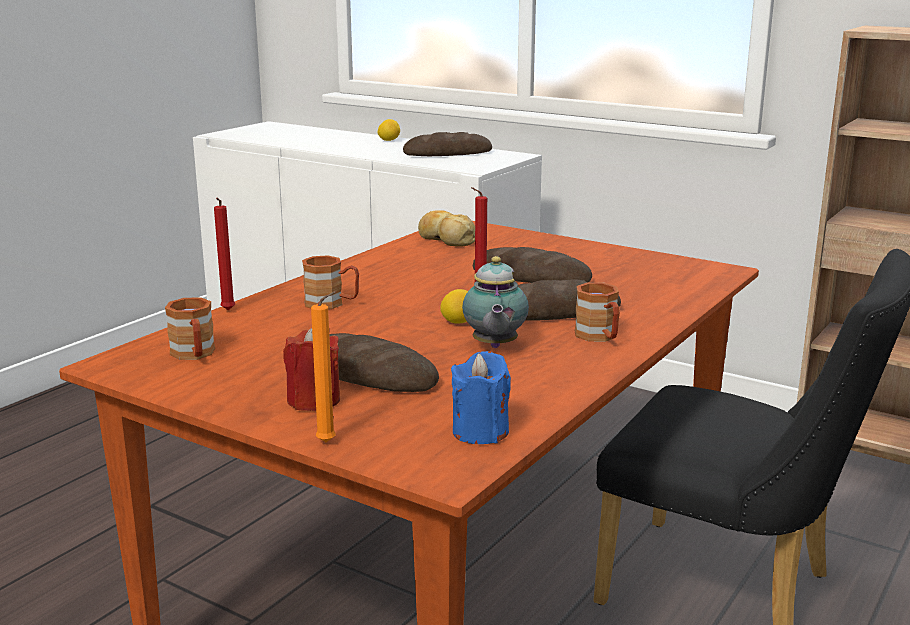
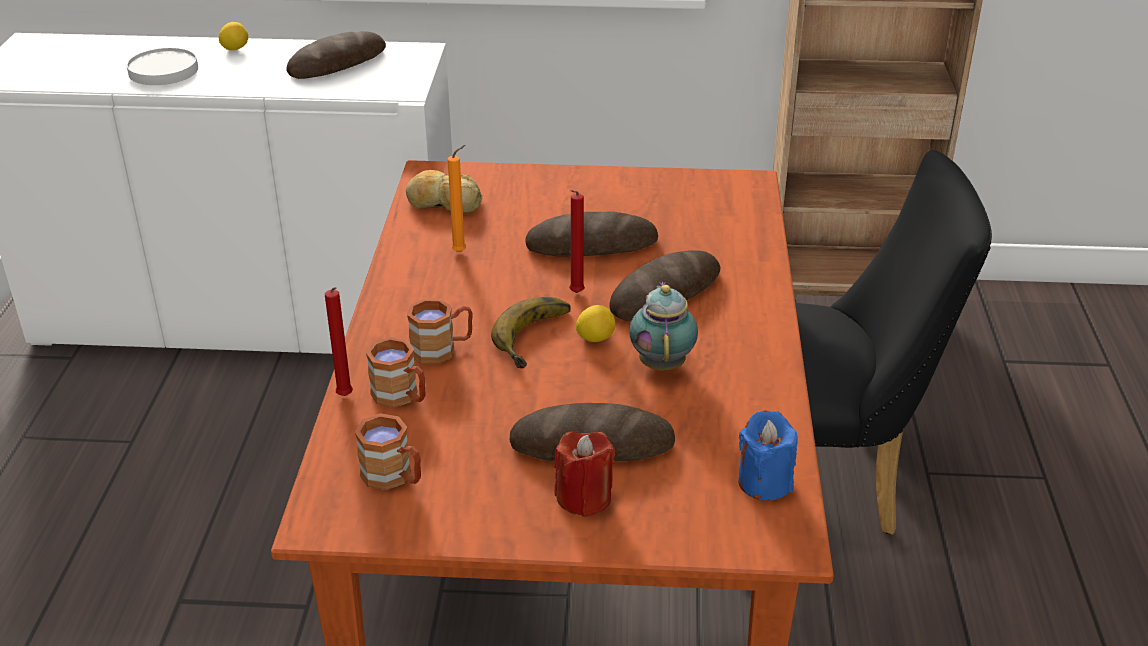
camera: 30 degrees left, 15 degrees up
(327, 143) = (163, 71): none -> white plate
(329, 442) = (658, 546): orange candle -> orange candle (461, 252)
(414, 313) = (540, 338): none -> banana
(494, 346) = (662, 363): teapot -> teapot turned 150 degrees counterclockwise
(599, 337) = (738, 319): brown mug -> brown mug (401, 397)

